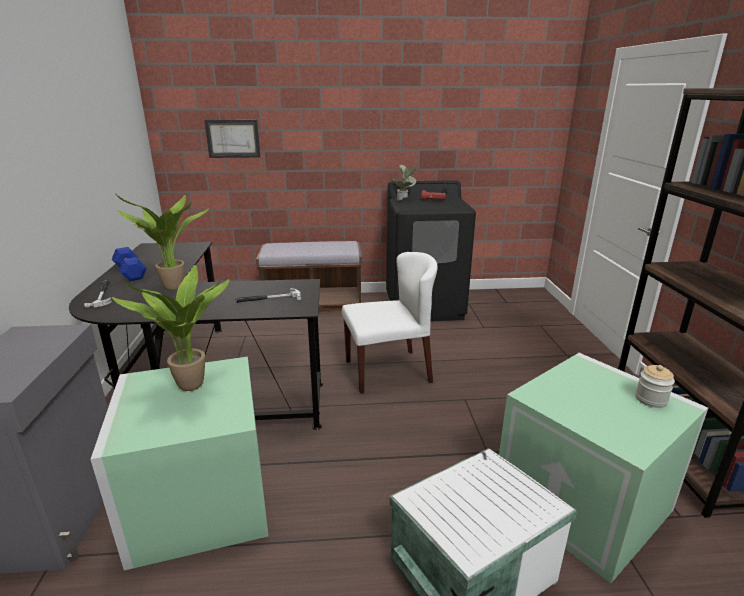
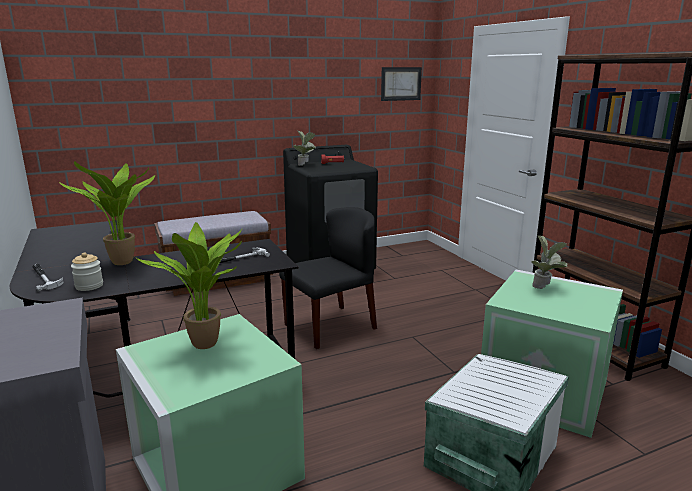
camera: 20 degrees left, 5 degrees down
(130, 272) = (53, 256): blue dumbbell -> none
(233, 138) = (117, 111): picture -> picture (401, 83)
(388, 371) = (331, 326): white chair -> black chair
(599, 385) = (545, 287): none -> potted plant
(651, 399) = (585, 291): jar -> jar (89, 286)

